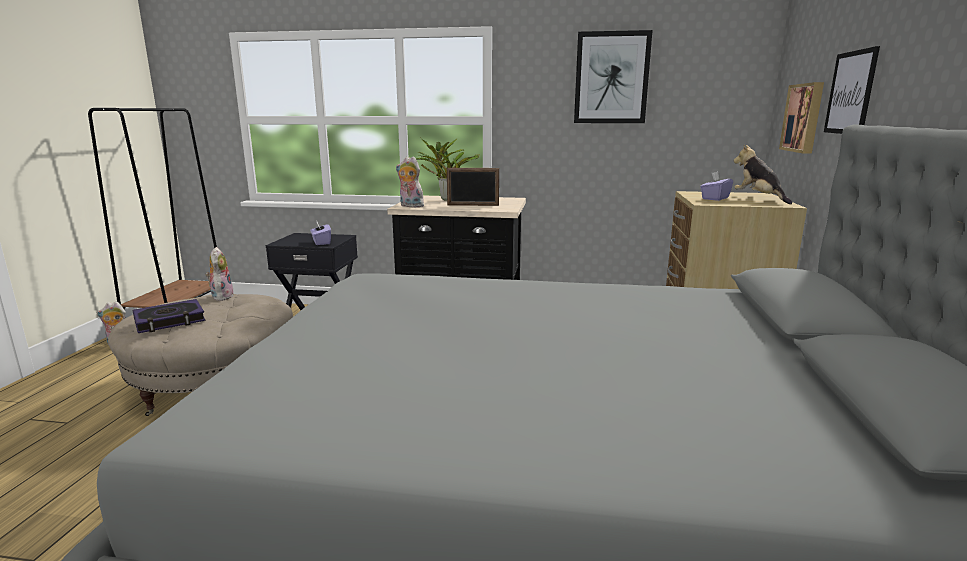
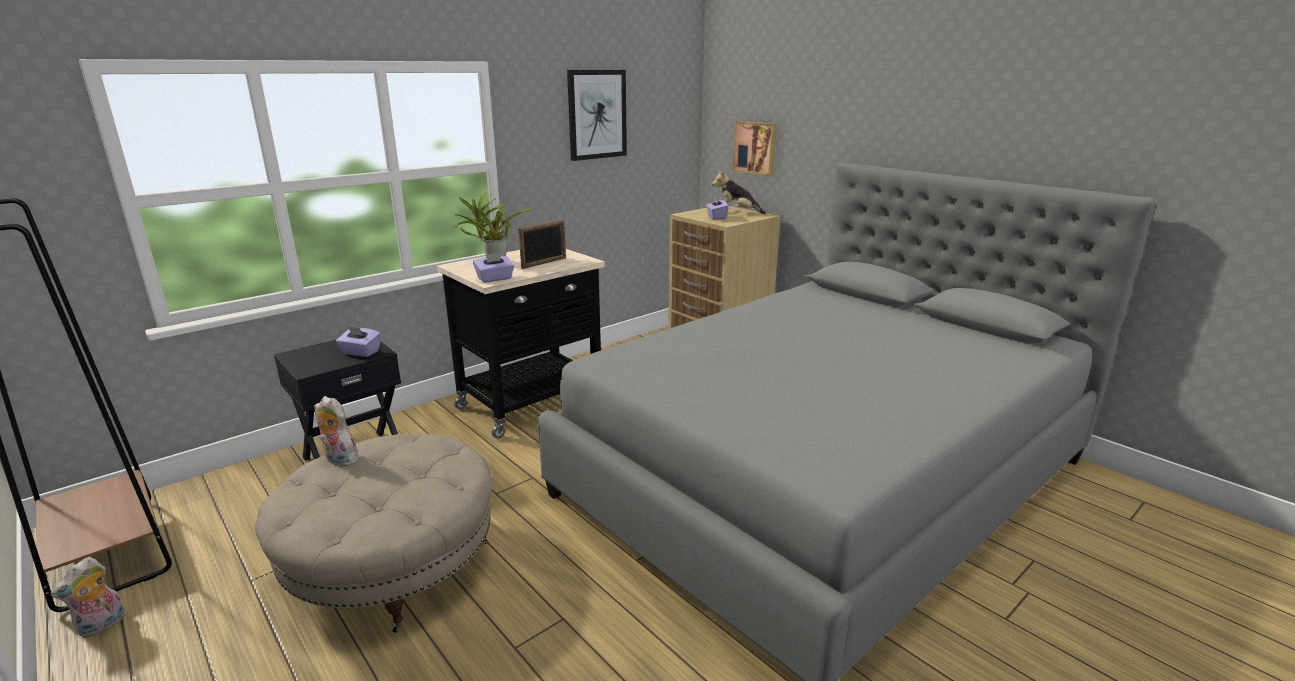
camera: 50 degrees left, 5 degrees up
(170, 321) = (372, 504): book -> none
(410, 206) = (495, 279): plush toy -> purple tissue box
(850, 93) = (812, 136): picture -> none

